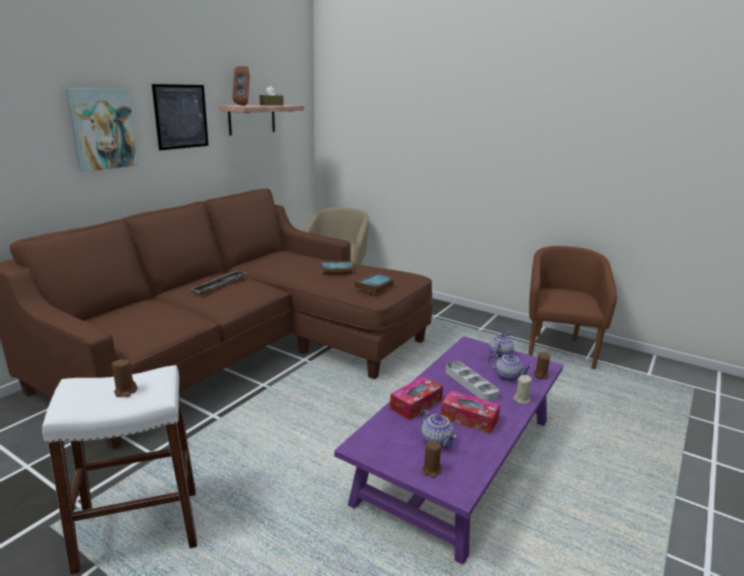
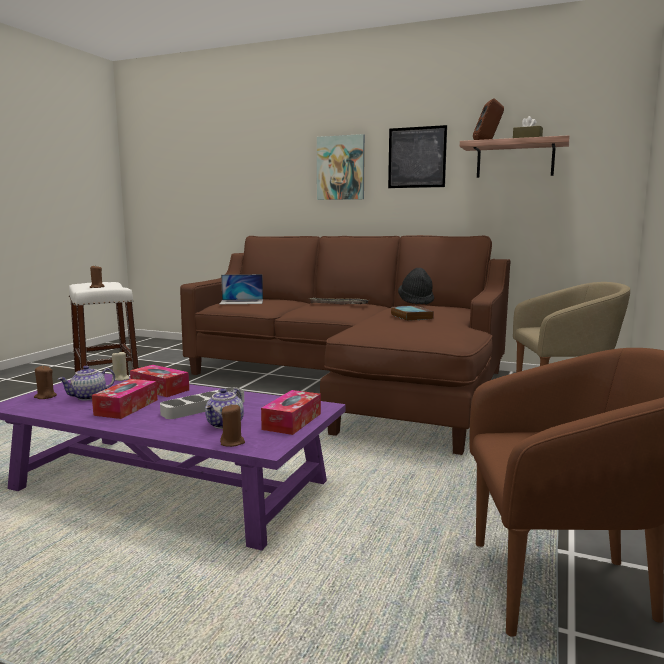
camera: 80 degrees right, 10 degrees down
(141, 326) = (242, 302): none -> laptop
(260, 259) = (416, 302): none -> black hat
(374, 286) = (373, 327): book -> none
(499, 355) = (292, 421): teapot -> tissue box
(521, 399) = (163, 430): beige candle -> beige candle (120, 378)

